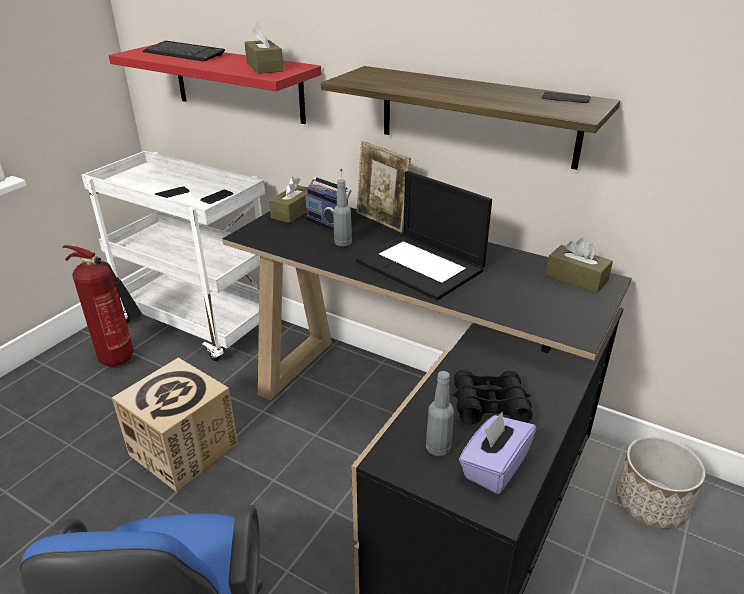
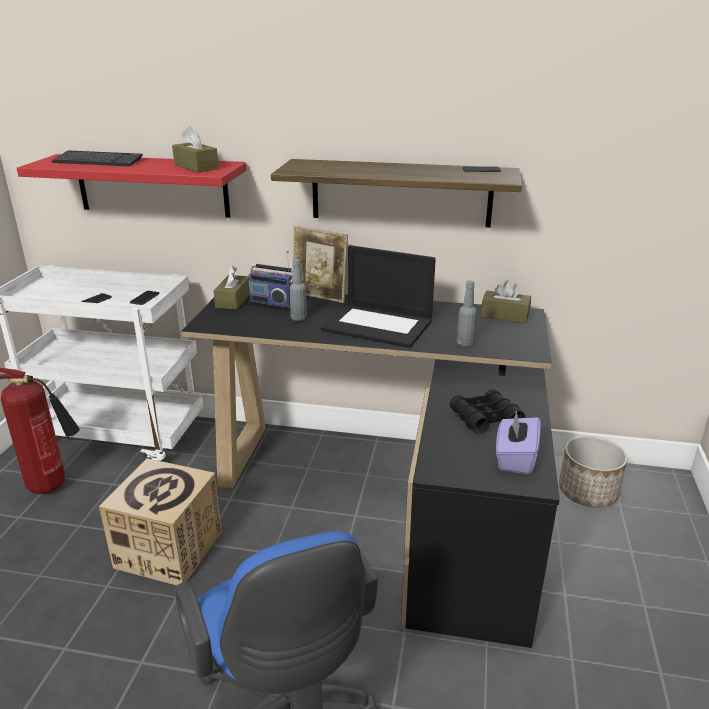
camera: 20 degrees left, 5 degrees down
(438, 448) = (466, 455): grey bottle -> grey bottle (465, 343)

